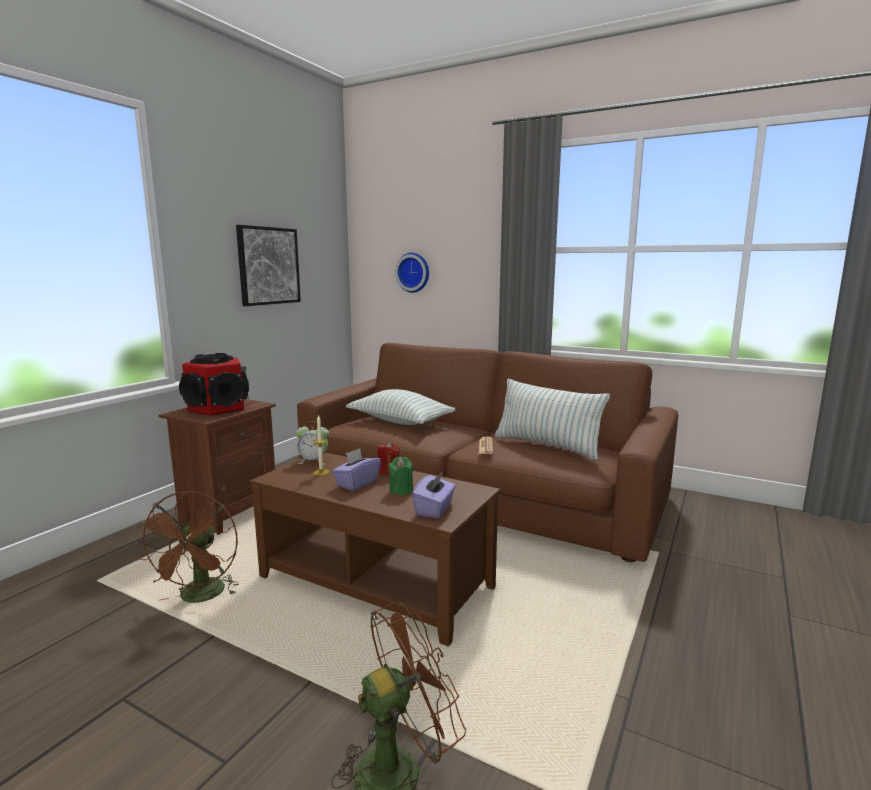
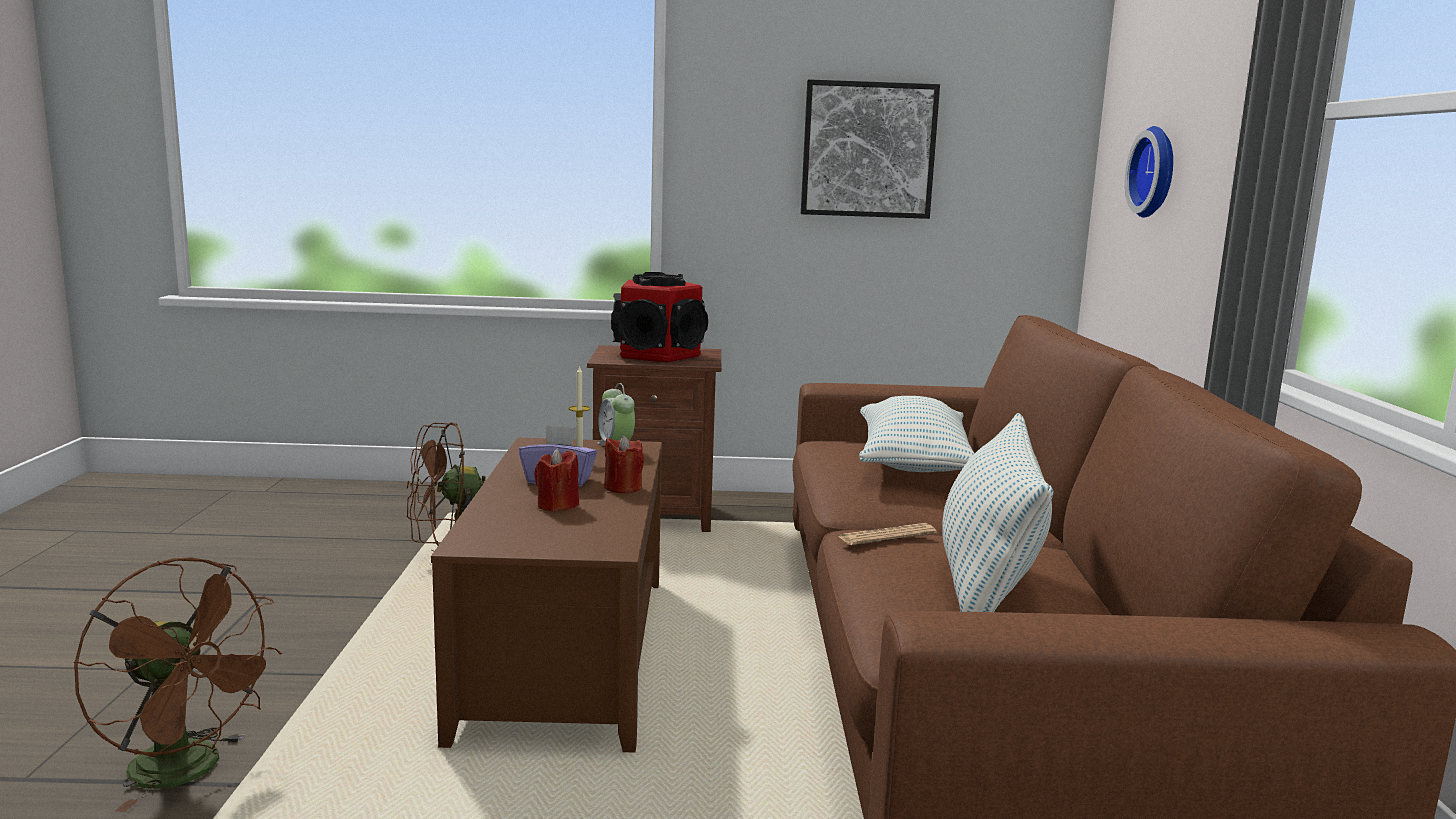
camera: 60 degrees right, 0 degrees up
(401, 490) = (557, 505): green candle -> red candle
(434, 509) = (504, 534): purple tissue box -> none

